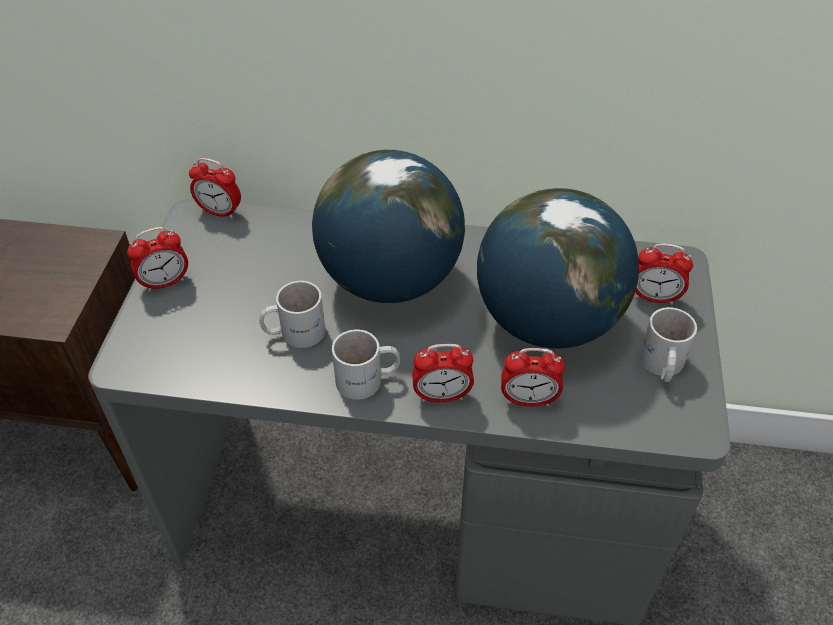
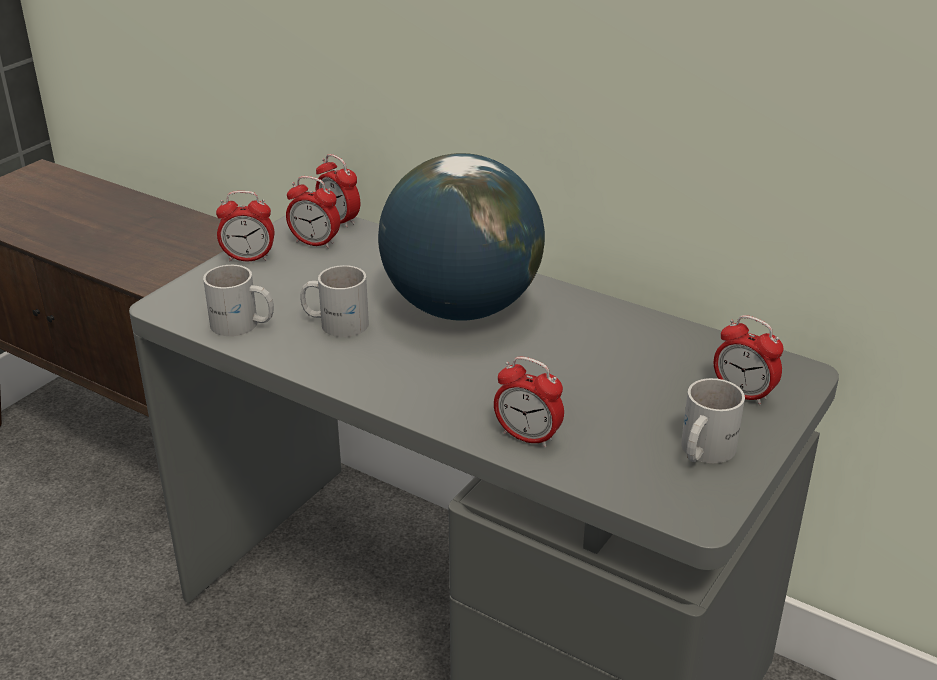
camera: 25 degrees right, 15 degrees down
(368, 381) = (375, 377): white mug -> white mug (242, 325)
(442, 396) = (439, 408): alarm clock -> alarm clock (315, 243)
(548, 322) = (601, 382): globe -> none

